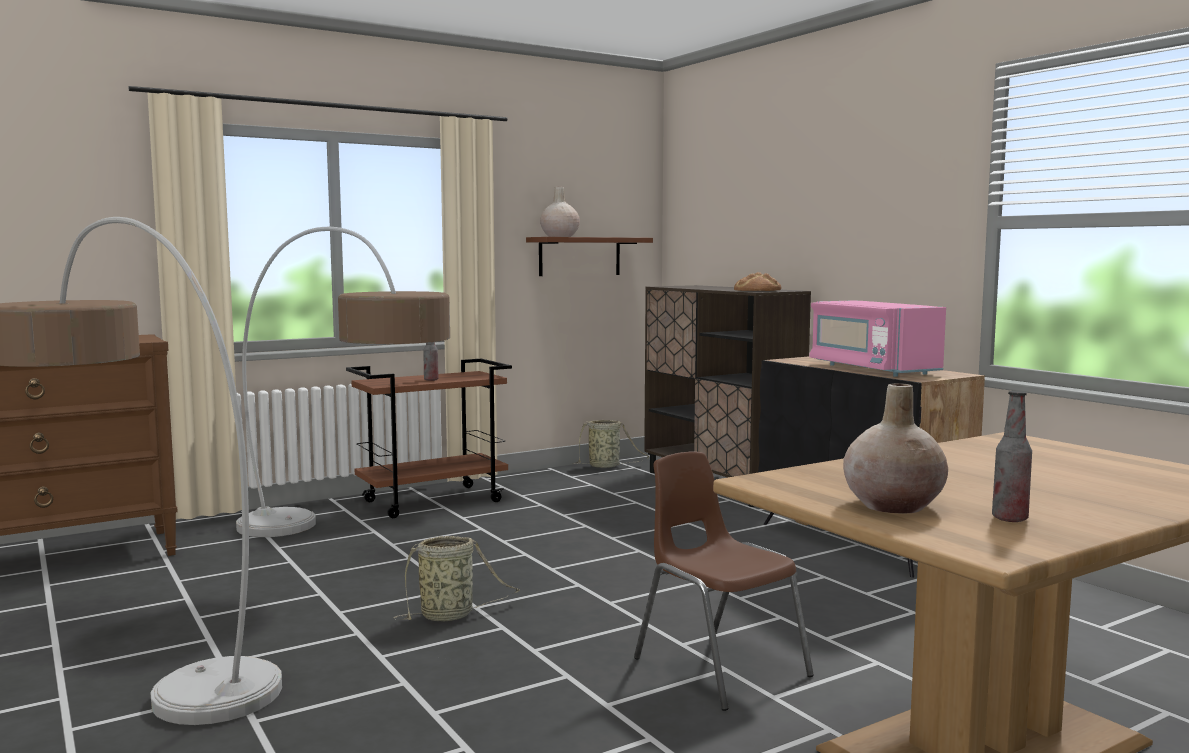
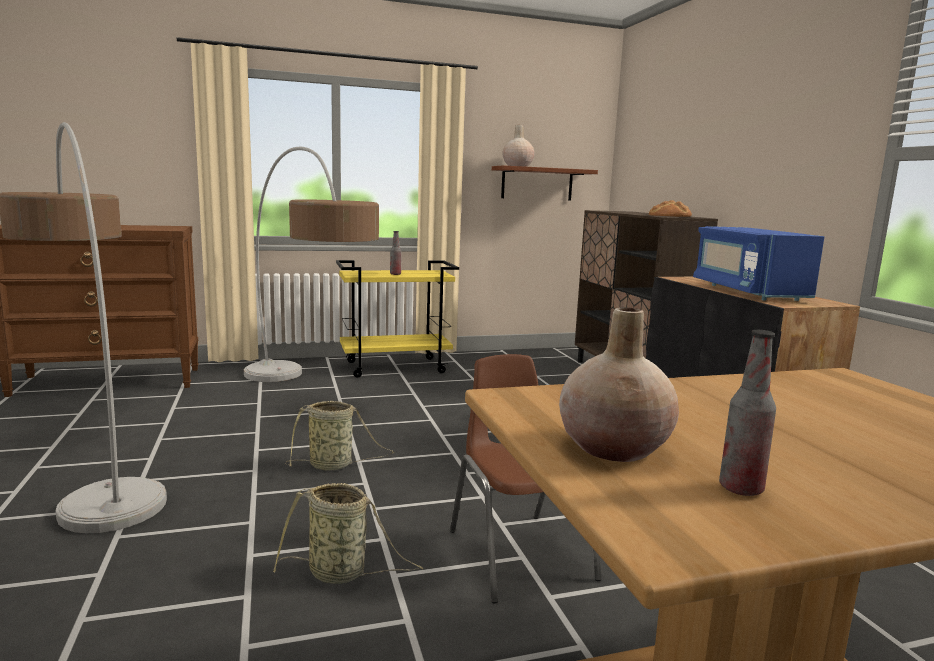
camera: 15 degrees right, 5 degrees up
(433, 501) = (396, 367): brown cart -> yellow cart
(606, 466) = (546, 353): basket -> basket (341, 573)
(871, 369) = (747, 292): pink microwave -> blue microwave

